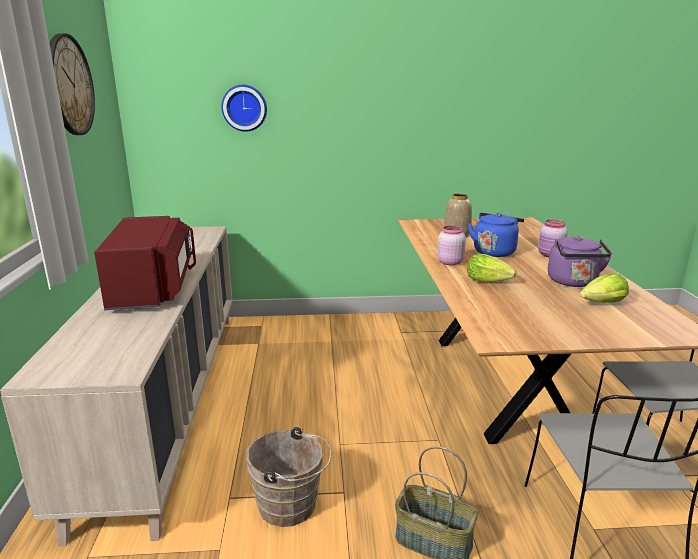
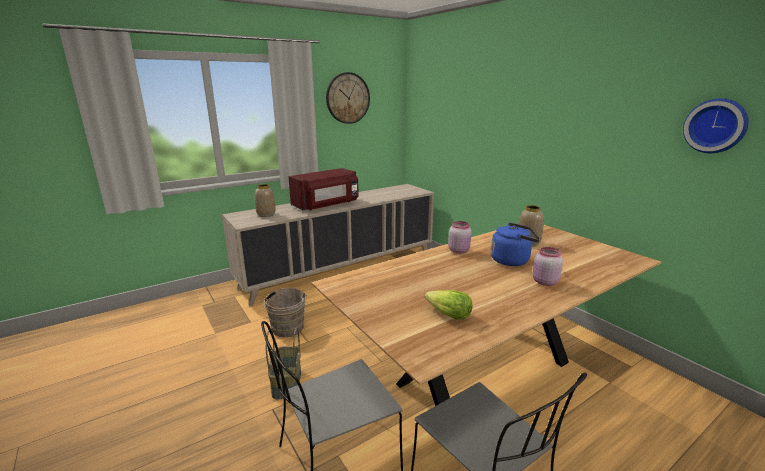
camera: 60 degrees right, 0 degrees up
(105, 343) = (266, 214): none -> vase
(244, 108) = (455, 116): wall clock -> wall clock (716, 126)
(488, 281) = (438, 268): lettuce -> none
(573, 282) = (483, 298): purple kettle -> none

